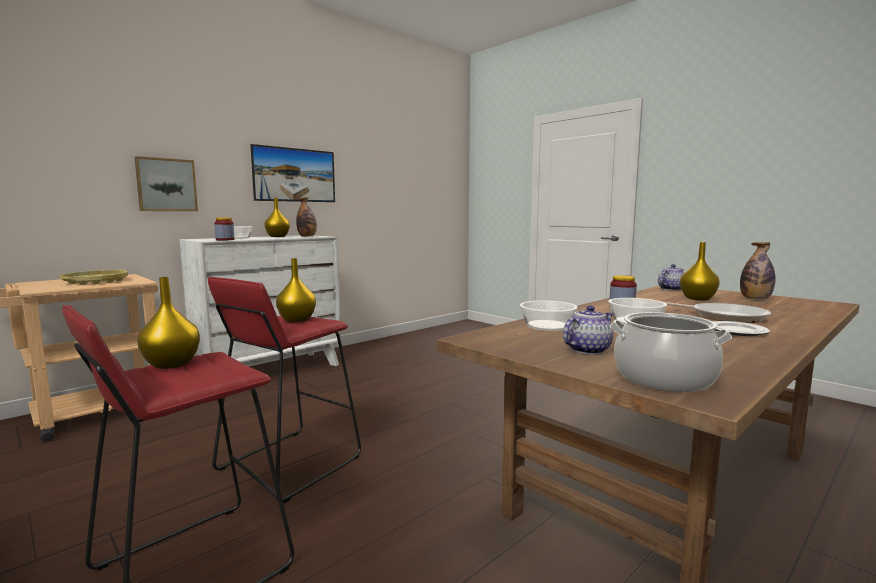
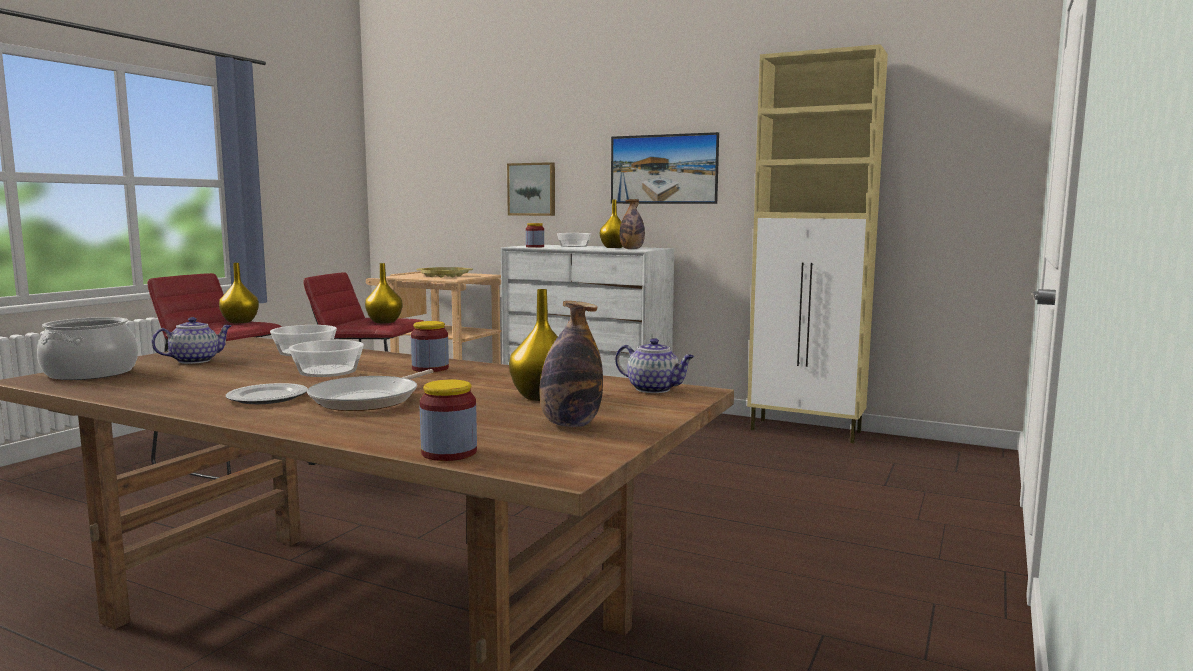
camera: 70 degrees right, 0 degrees up
(404, 338) = (807, 431): none -> beige cabinet
(588, 350) = (196, 360): teapot -> teapot turned 75 degrees counterclockwise
(826, 311) = (449, 452): none -> jar

